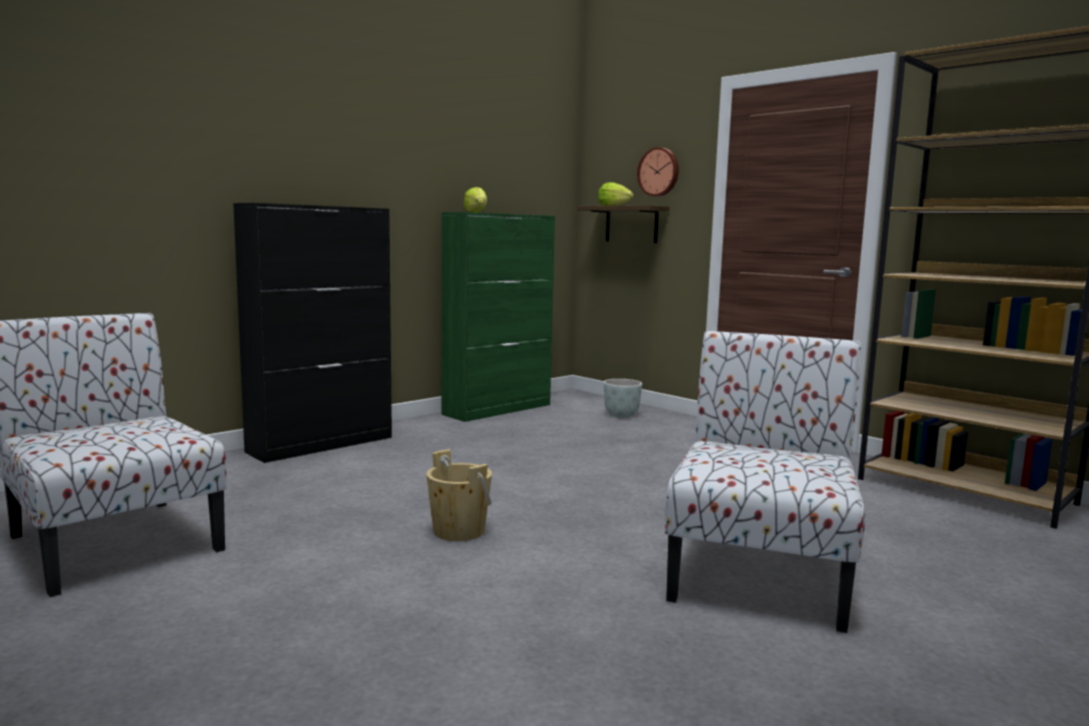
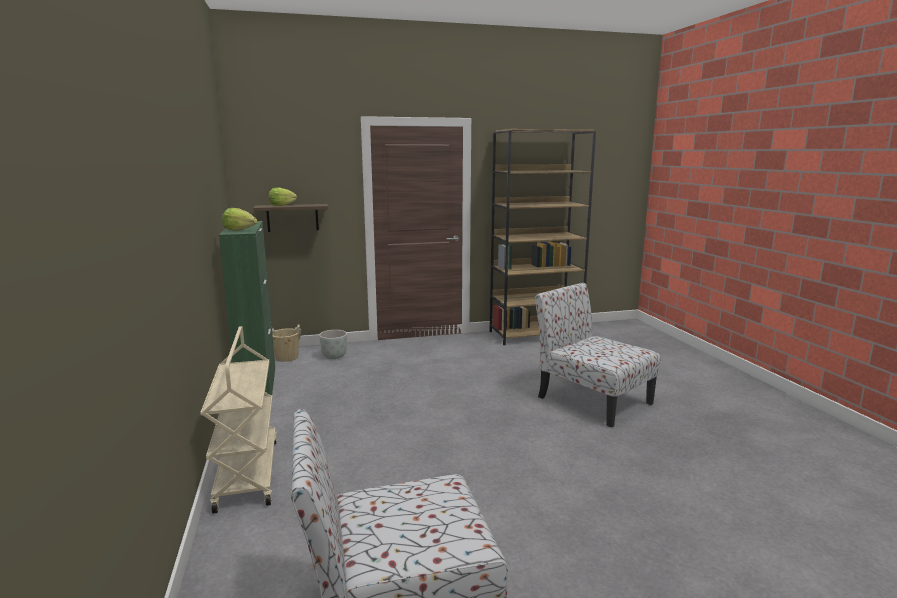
camera: 60 degrees left, 5 degrees up
(322, 444) = (247, 473): black cabinet -> beige cart
(459, 531) = (491, 456): beige bucket -> beige bucket (286, 357)
(659, 172) = (314, 179): wall clock -> none

